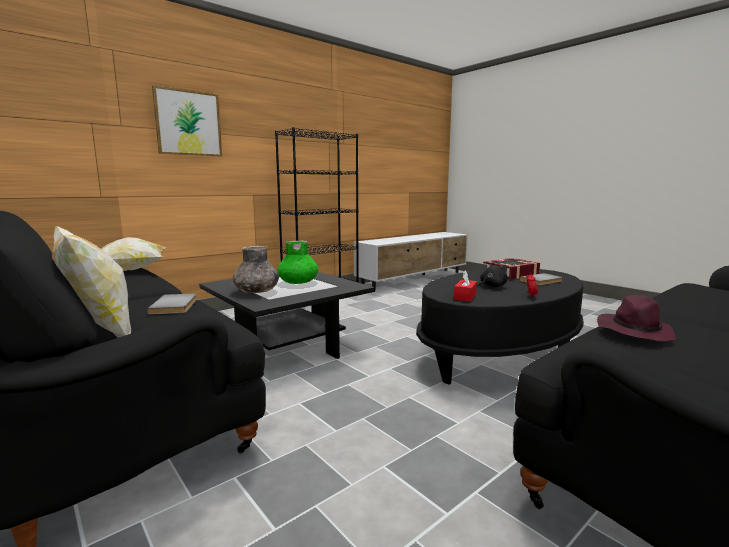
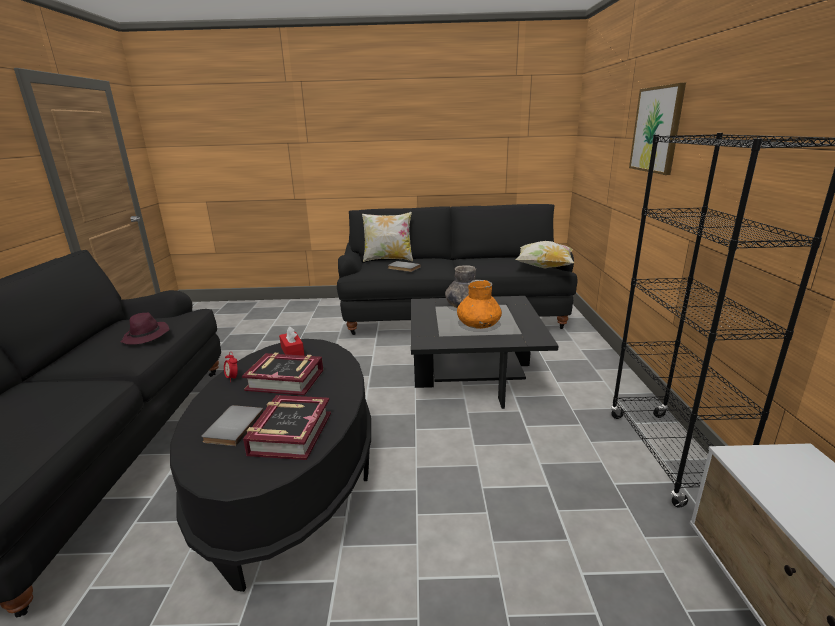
camera: 130 degrees right, 10 degrees up
(298, 282) = (478, 325): green vase -> orange vase
(491, 286) = (285, 380): black plush toy -> book

